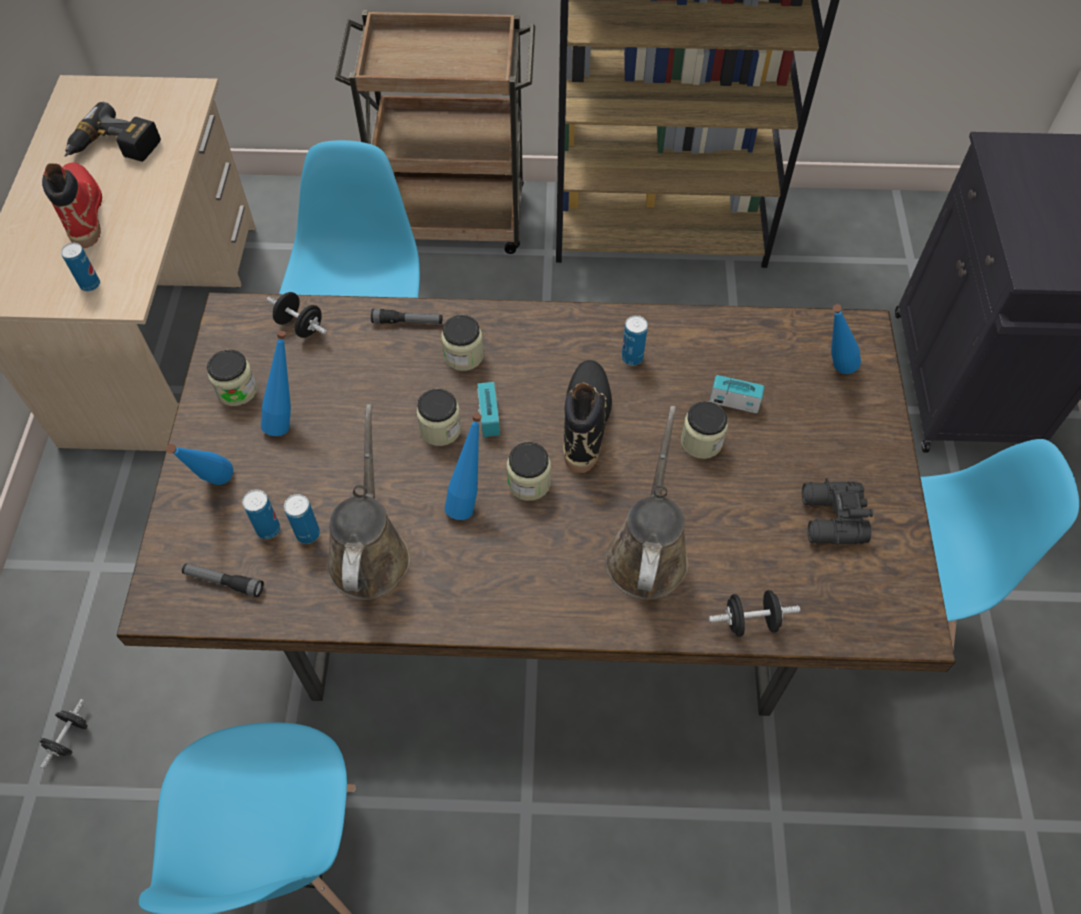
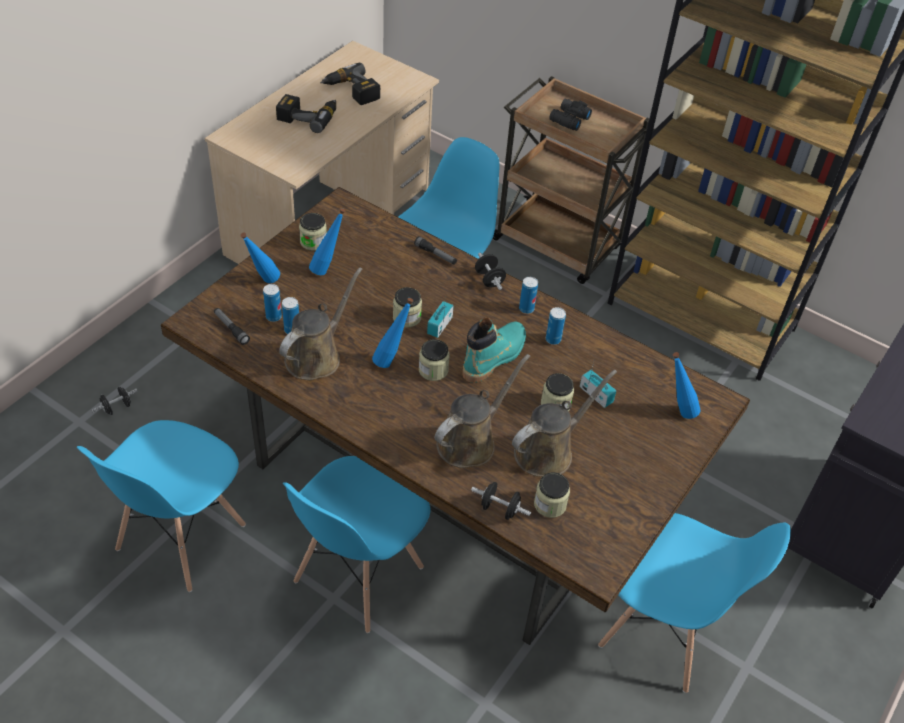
camera: 30 degrees right, 10 degrees down
(83, 211) = (308, 116): red boot -> power drill
(90, 284) = (282, 155): can -> can (526, 309)
(300, 326) = (374, 227): black dumbbell -> black dumbbell (489, 279)
(463, 355) = (453, 287): jar -> jar (550, 504)
(532, 760) = (358, 575): none -> blue chair
(585, 421) = (494, 357): black boot -> turquoise boot
(741, 508) = (548, 451): none -> brown watering can
(831, 519) = (599, 487): black binoculars -> black binoculars (568, 119)

